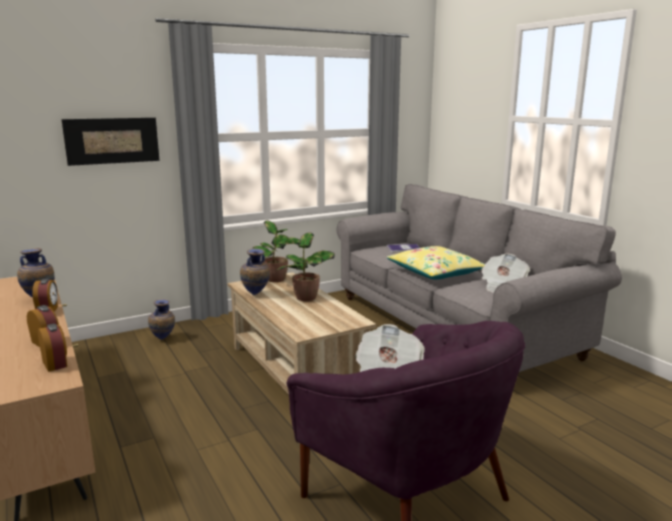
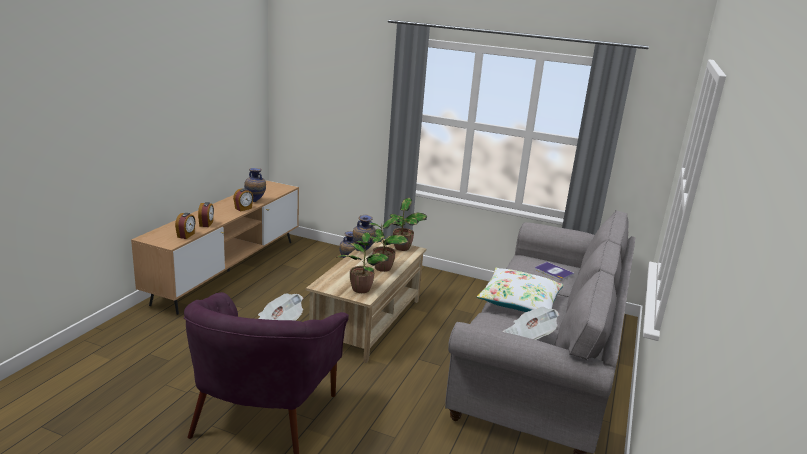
camera: 50 degrees right, 5 degrees up
(112, 140) = (353, 106): picture -> none
(336, 318) = (361, 288): none -> potted plant
(435, 272) = (519, 301): yellow pillow -> white pillow

